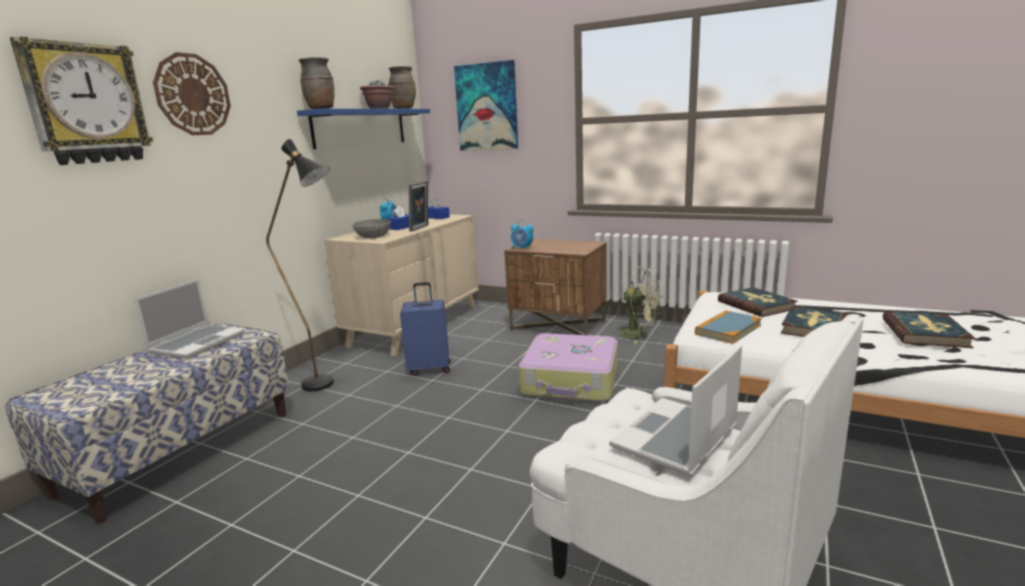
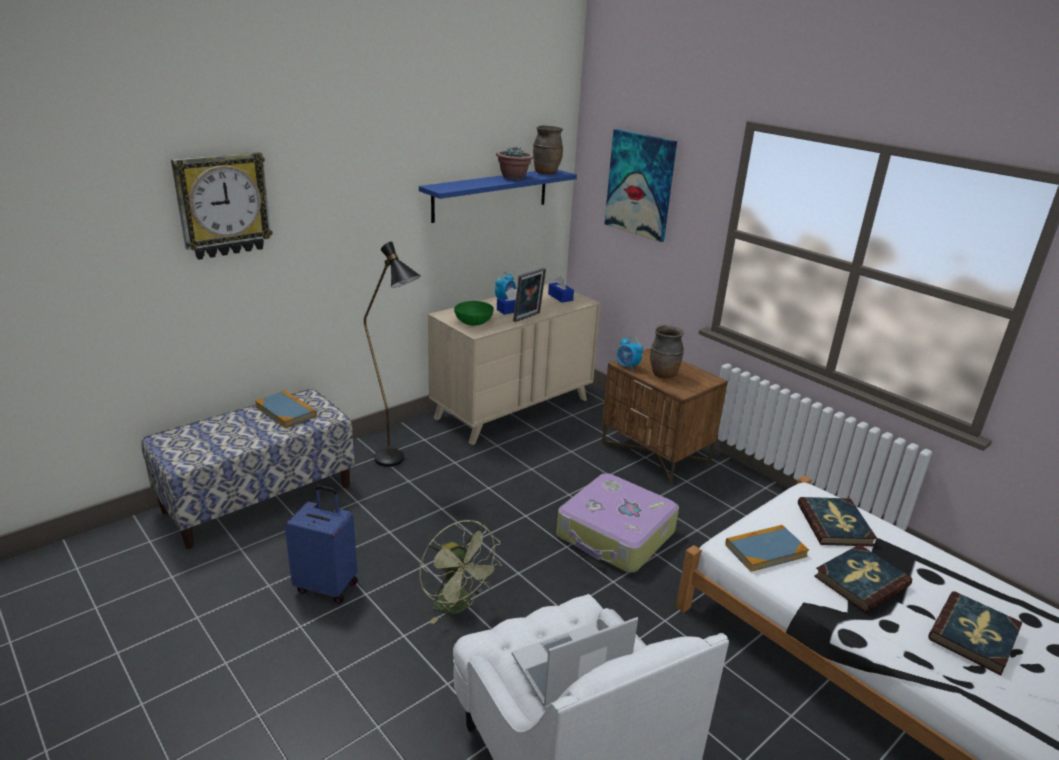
camera: 20 degrees right, 10 degrees up
(193, 95) = (315, 184): wall clock -> none
(198, 342) = (286, 411): laptop -> book
(321, 109) = (442, 186): brown vase -> brown vase (663, 374)
(373, 236) = (473, 321): grey bowl -> green bowl
(429, 368) = (494, 472): blue suitcase -> blue suitcase (327, 586)
(640, 335) = (733, 496): green fan -> green fan (458, 606)

